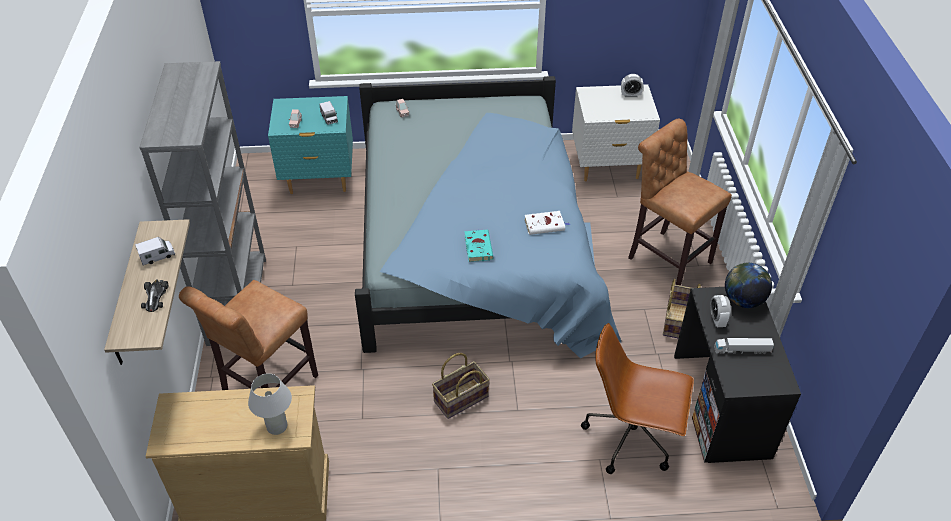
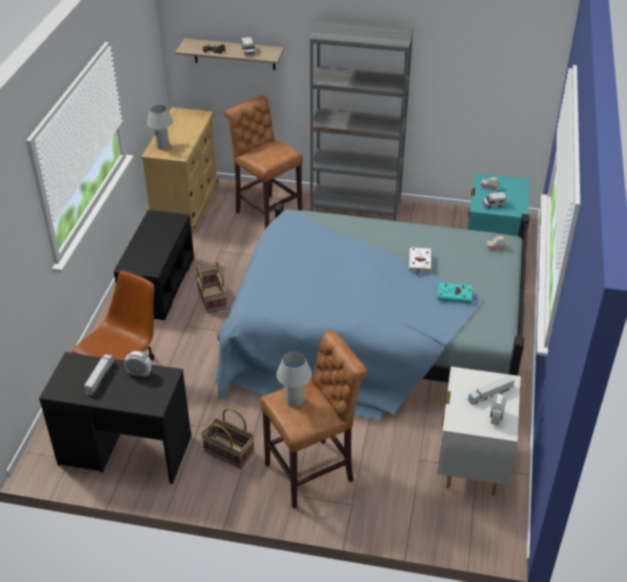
camera: 105 degrees right, 5 degrees down
(449, 467) = (158, 284): none -> black bench
(478, 247) = (291, 259): turquoise book -> turquoise book (455, 295)
(545, 225) = (302, 301): white book -> white book (420, 263)
(606, 99) = (490, 394): none -> toy truck
(690, 196) = (294, 401): none -> white table lamp
(743, 300) = (150, 398): globe -> none

